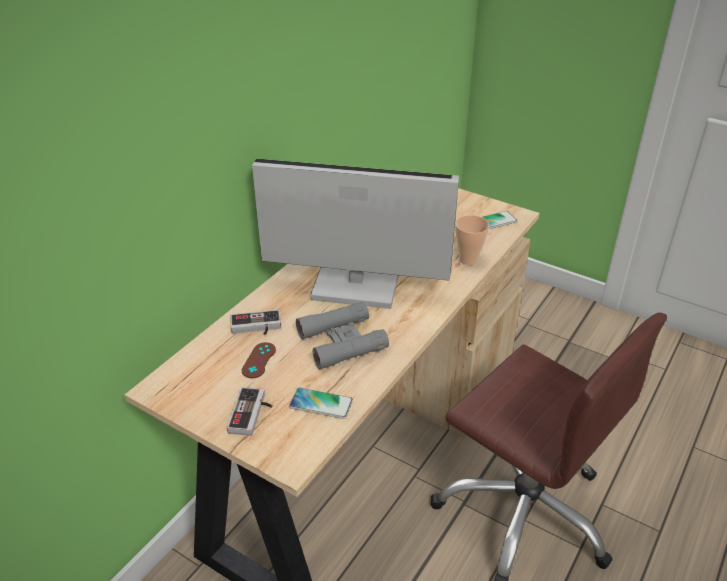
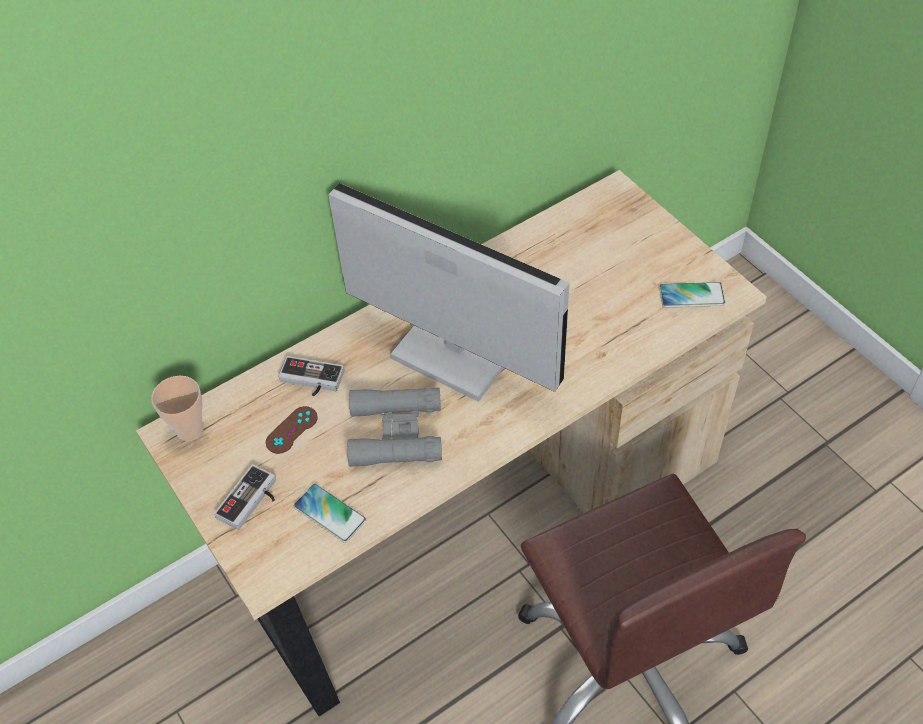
camera: 25 degrees right, 15 degrees up
(468, 259) = (619, 352): cup -> cup (190, 430)

